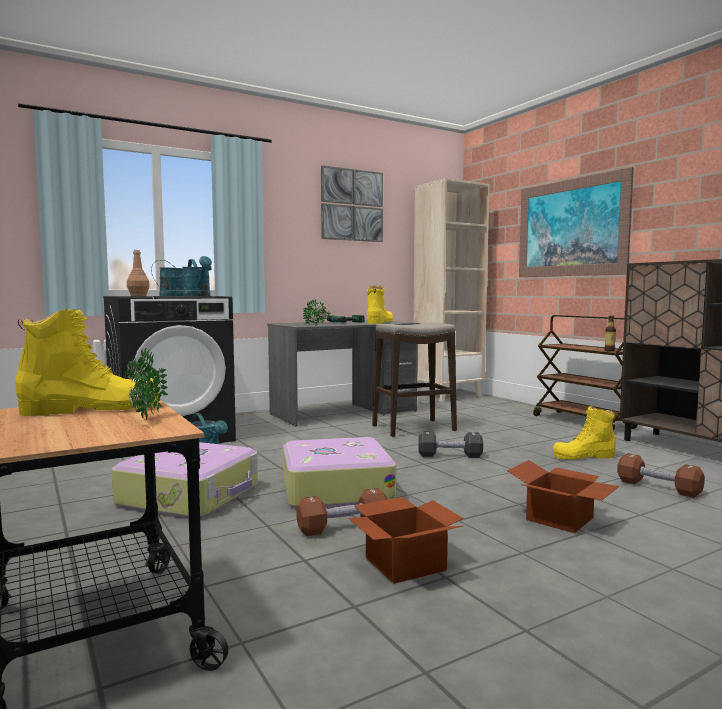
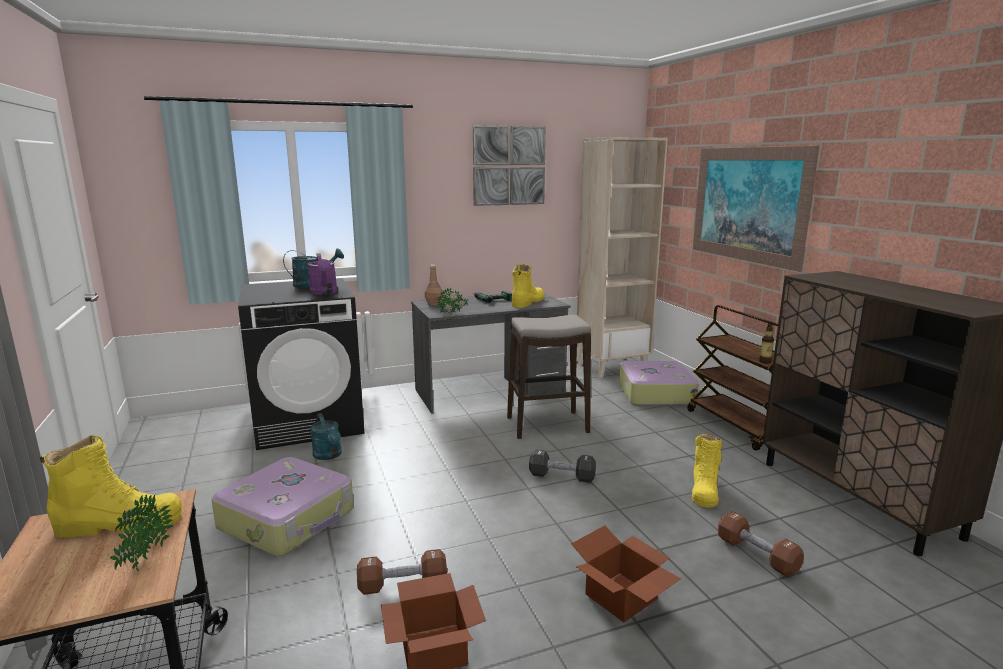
camera: 10 degrees right, 10 degrees up
(138, 296) = (269, 290): brown bottle -> brown bottle (434, 304)
(198, 296) = (324, 293): turquoise watering can -> purple watering can
(335, 488) = (423, 521): suitcase -> suitcase (655, 393)
(584, 456) = (704, 490): yellow boot -> yellow boot turned 75 degrees counterclockwise

